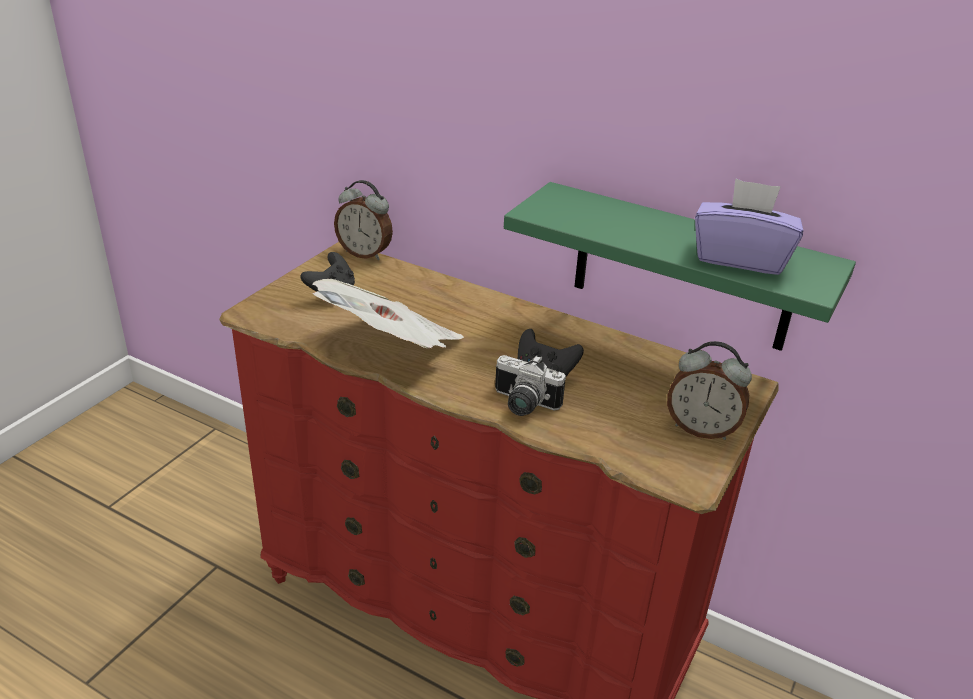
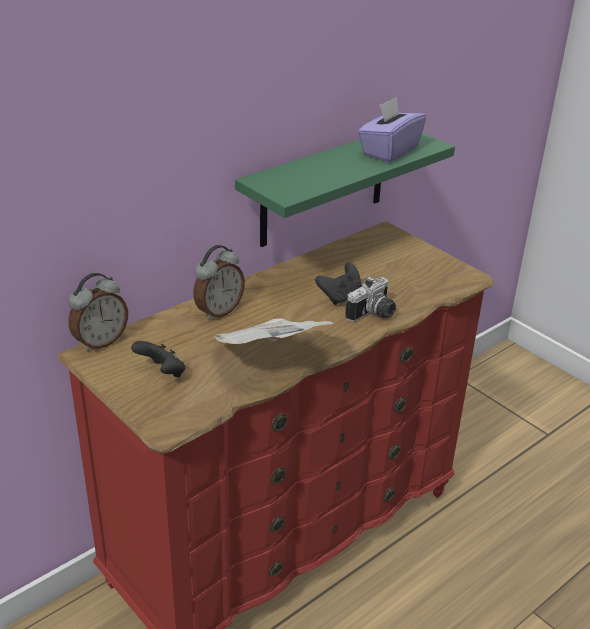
camera: 70 degrees left, 0 degrees up
(701, 429) = (423, 259): alarm clock -> alarm clock (218, 311)

